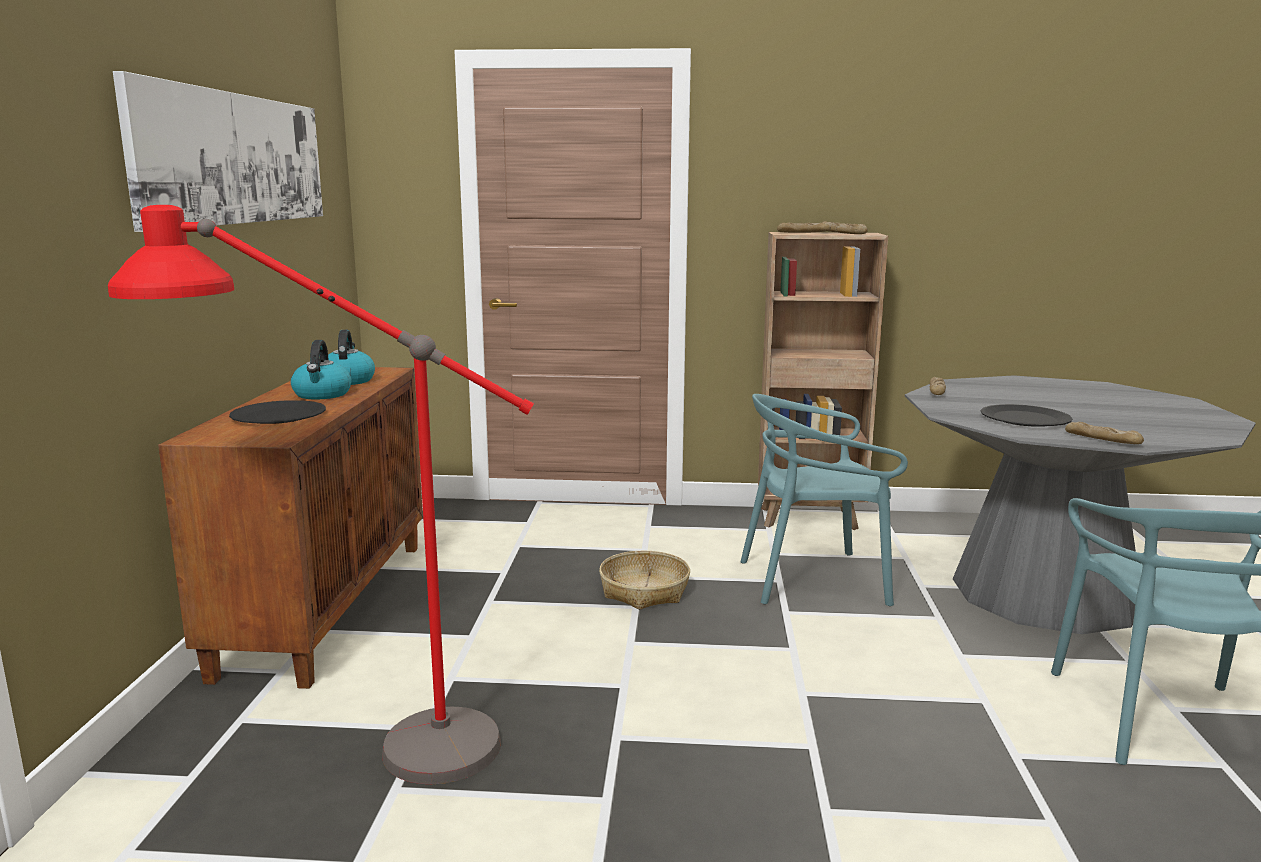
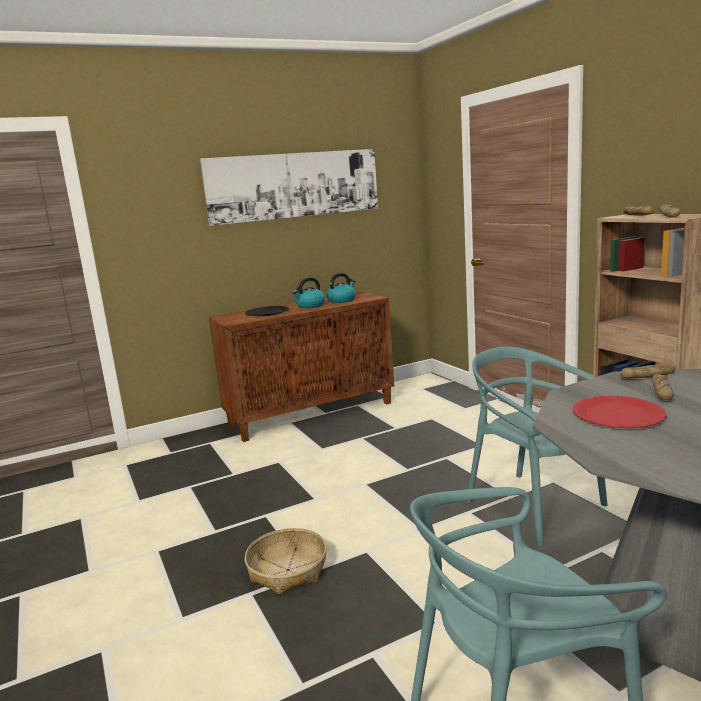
camera: 60 degrees right, 0 degrees up
(357, 749) = (209, 469): red floor lamp -> none
(644, 591) = (429, 465): basket -> basket (288, 570)
(1025, 419) = (617, 415): black plate -> red plate
(1102, 440) = (600, 449): bread -> bread (661, 392)

